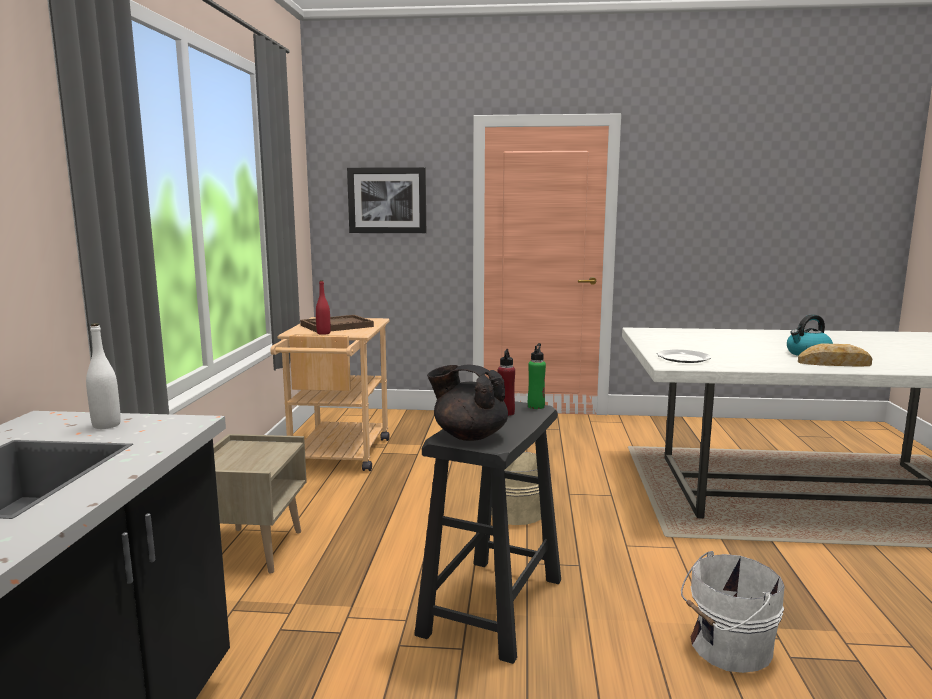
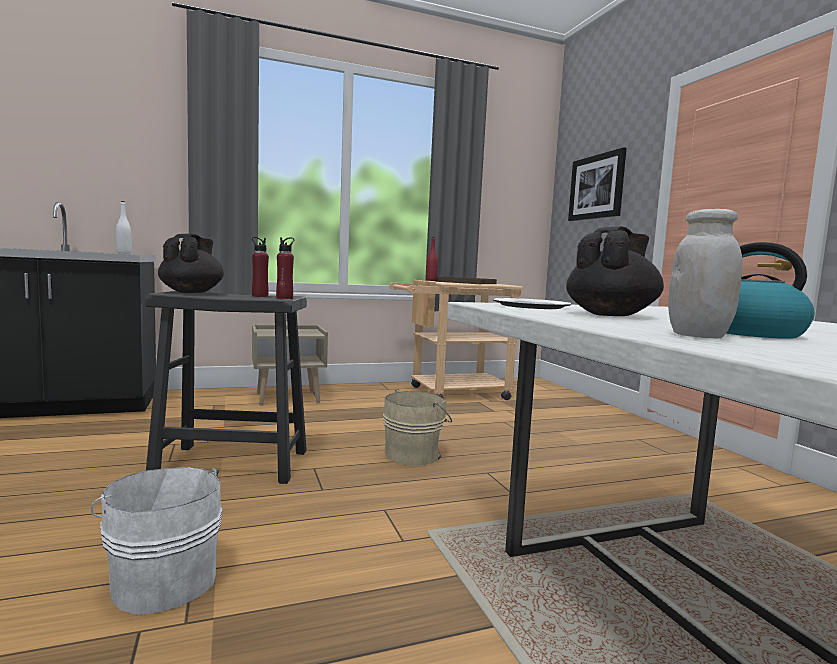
camera: 65 degrees right, 5 degrees down
(536, 406) = (284, 298): green bottle -> red bottle
(733, 355) = (611, 315): none -> black teapot
(834, 363) = (698, 336): bread -> white jar

